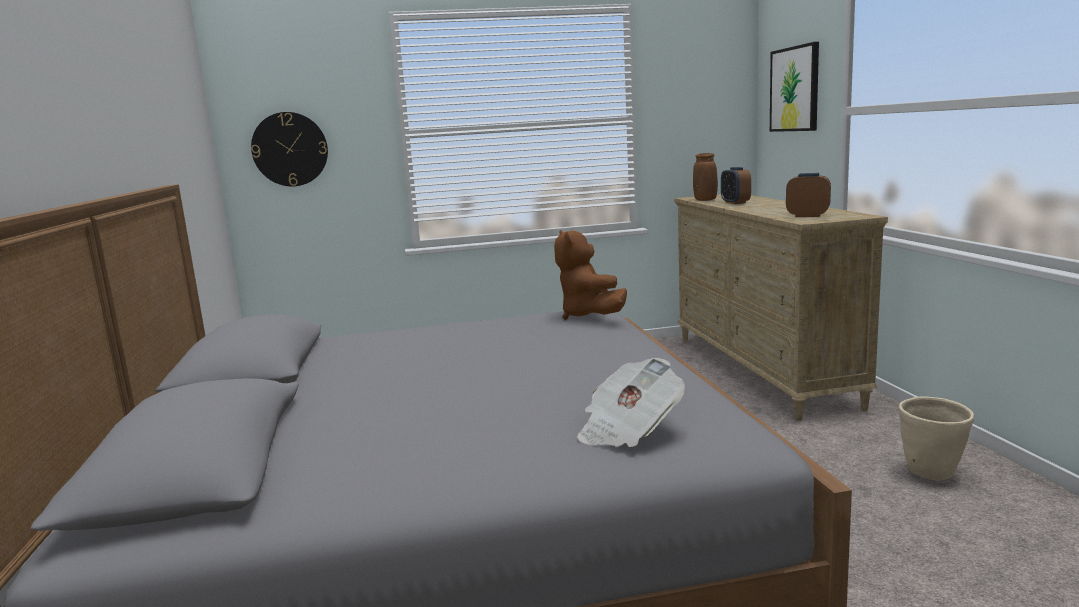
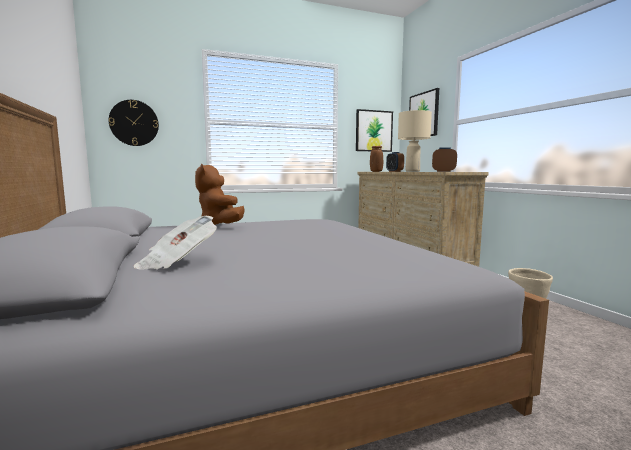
camera: 10 degrees left, 5 degrees down
(589, 316) = (324, 220): brown plush toy -> brown plush toy (220, 226)
(628, 430) = (391, 262): newspaper -> newspaper (177, 262)
(705, 119) = (373, 131): none -> picture
(763, 206) = (412, 171): none -> beige table lamp

